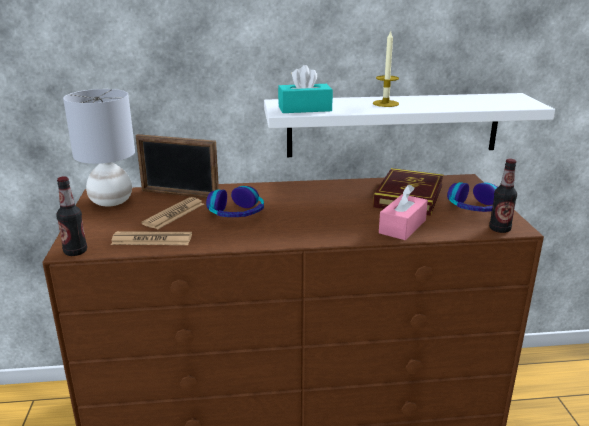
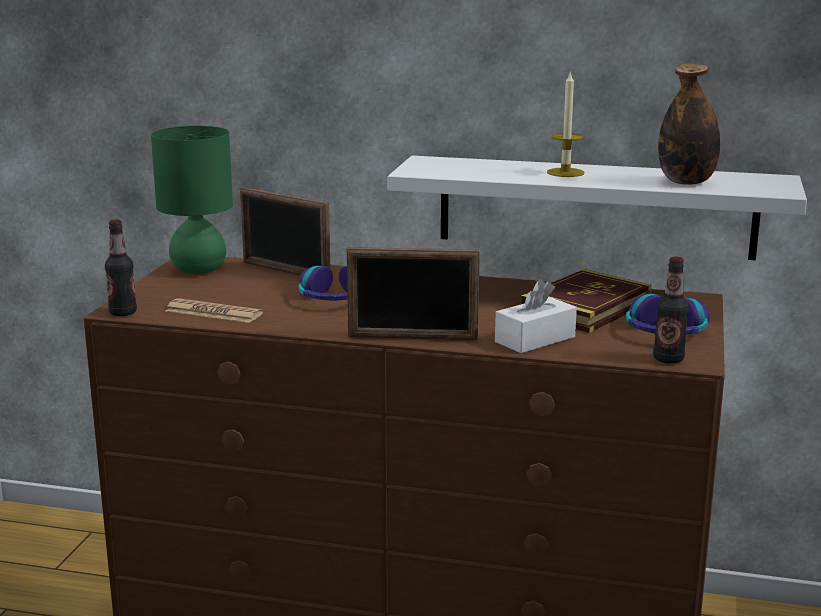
camera: 20 degrees right, 5 degrees down
(111, 201) = (198, 269): grey table lamp -> green table lamp
(174, 214) = (260, 291): newspaper -> none
(305, 109) = (446, 170): turquoise tissue box -> none
(320, 239) = (412, 338): none -> picture frame
(402, 227) = (535, 339): pink tissue box -> white tissue box
(469, 103) = (686, 182): none -> bottle

